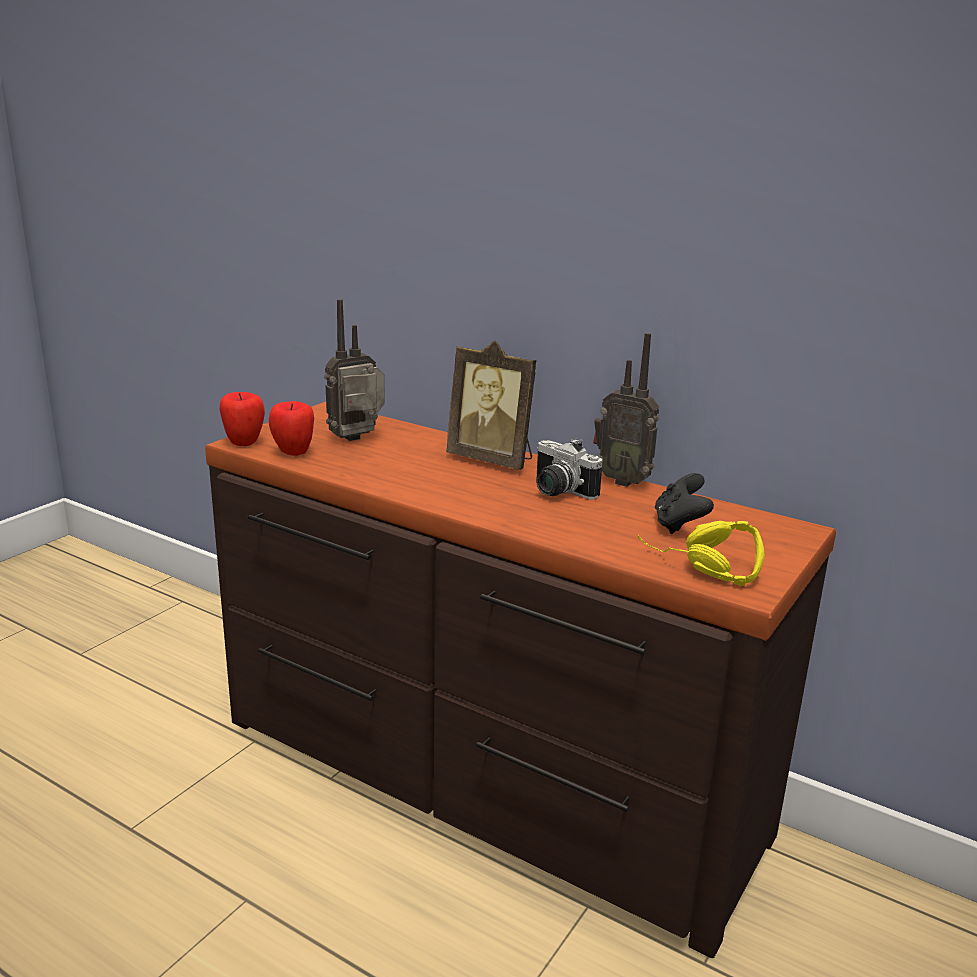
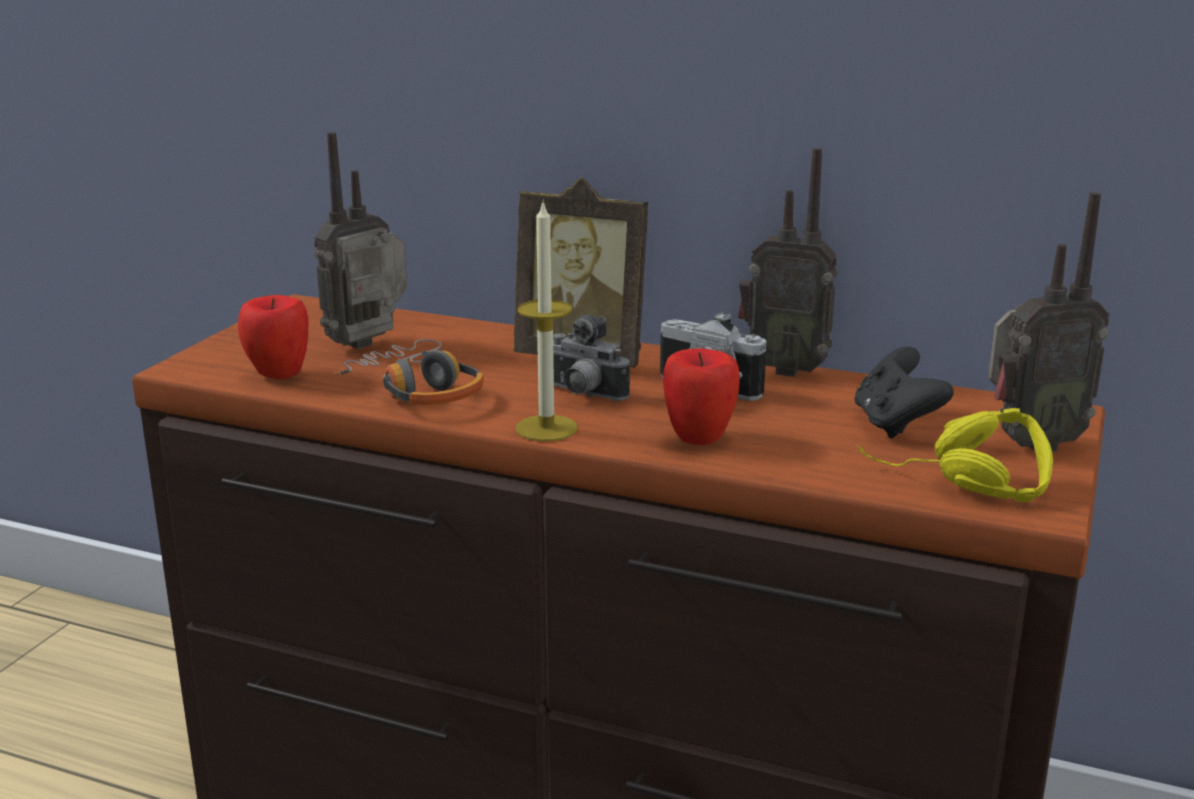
camera: 10 degrees left, 0 degrees up
(244, 442) = (194, 367): apple -> apple (699, 438)
(375, 471) = (417, 390): none -> headphones
(446, 503) = (546, 428): none -> candle
(480, 484) = (583, 395): none -> camera
(766, 548) = (1029, 444): none -> radio

